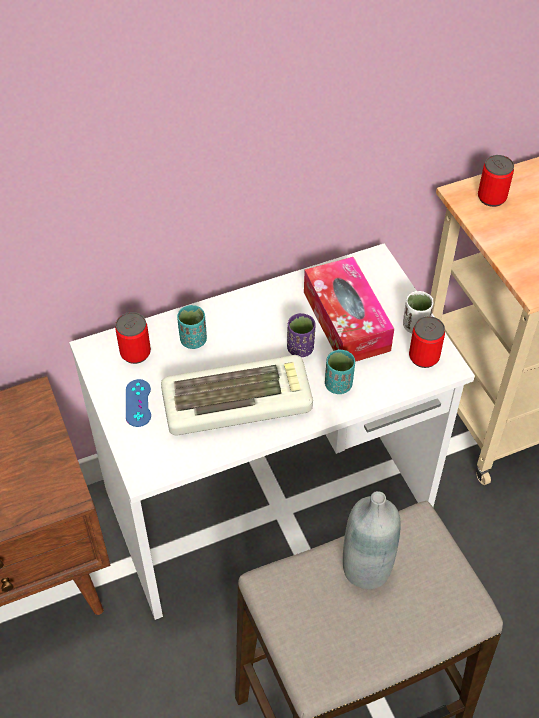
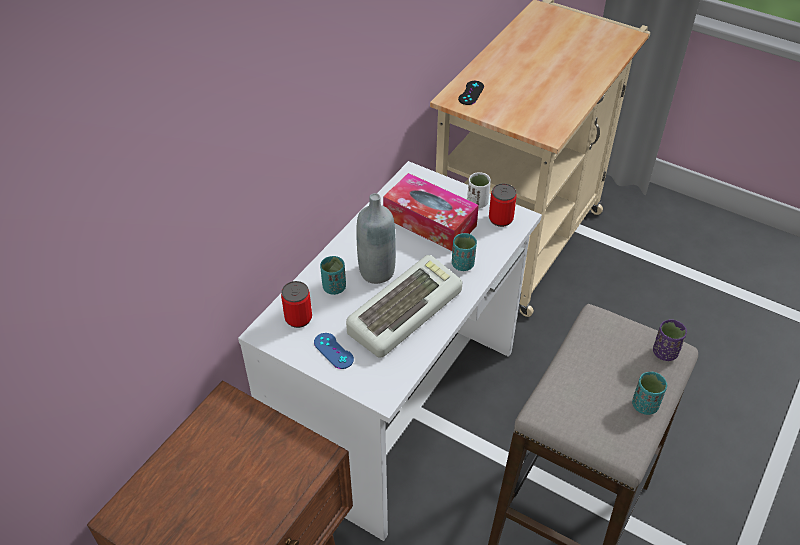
camera: 35 degrees left, 5 degrees down
(300, 348) = (415, 254): purple cup -> purple cup (665, 352)
(366, 569) = (592, 366): grey bottle -> grey bottle (377, 272)
(383, 644) = (645, 405): none -> turquoise cup
(491, 197) = (471, 93): can -> black game controller

